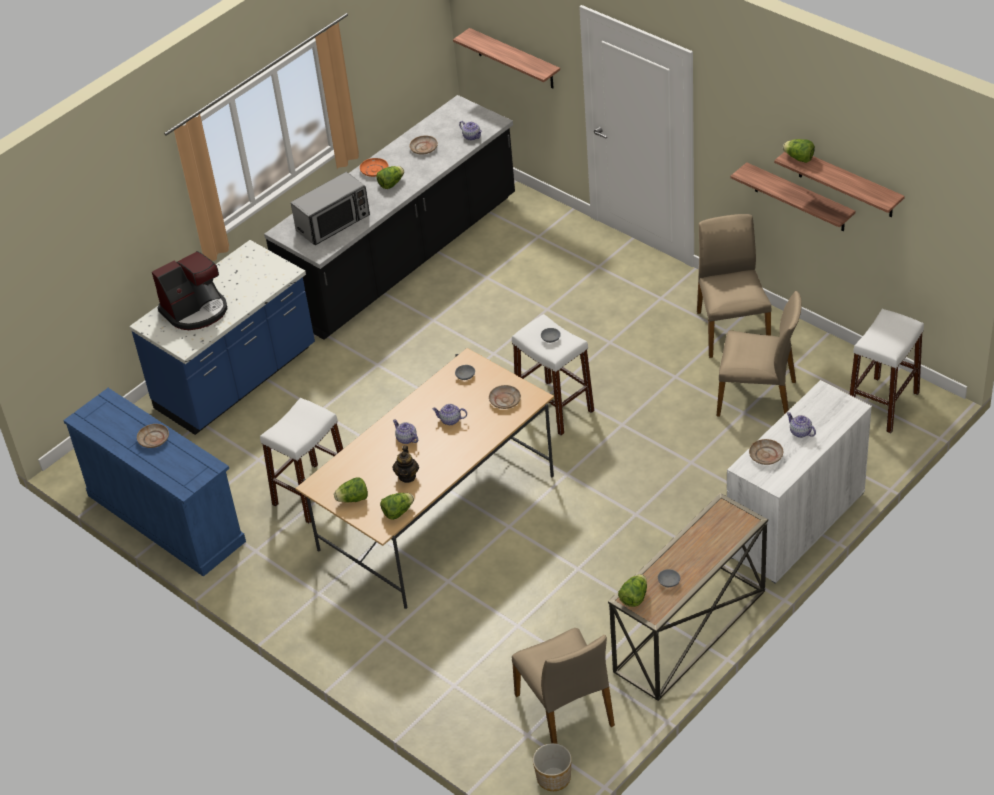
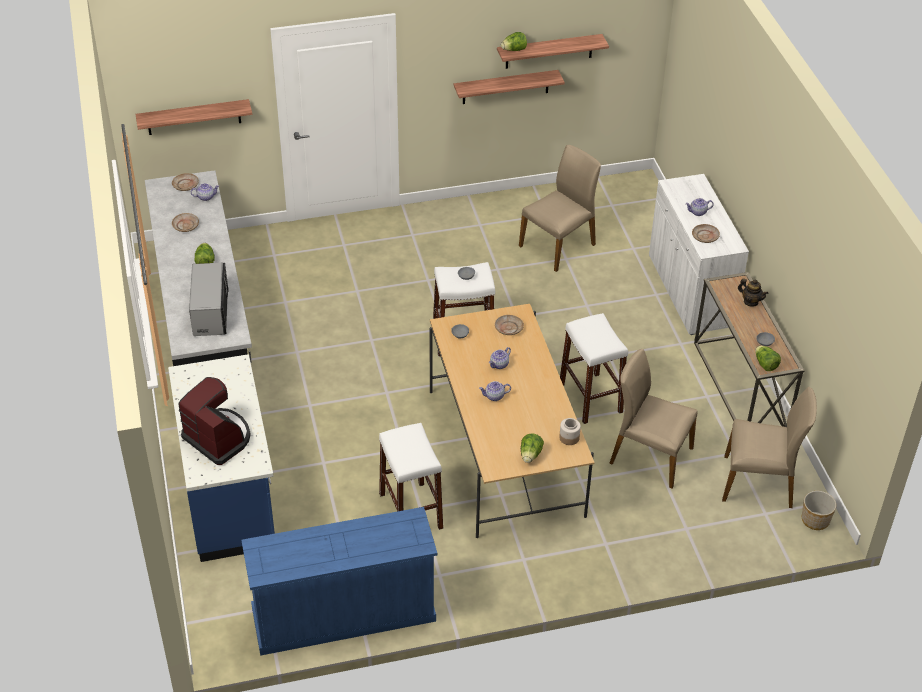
camera: 60 degrees left, 0 degrees up
(154, 439) = (342, 538): beige plate -> beige plate (186, 185)
(196, 310) = (218, 438): coffee machine -> coffee machine turned 45 degrees counterclockwise
(374, 170) = (176, 262): orange plate -> none
(398, 512) = (569, 438): lettuce -> jar
(407, 476) = (535, 415): teapot -> teapot (750, 302)
(731, 329) = (481, 221): beige chair -> beige chair (650, 456)
(883, 404) = (623, 200): white stool -> white stool (590, 398)

